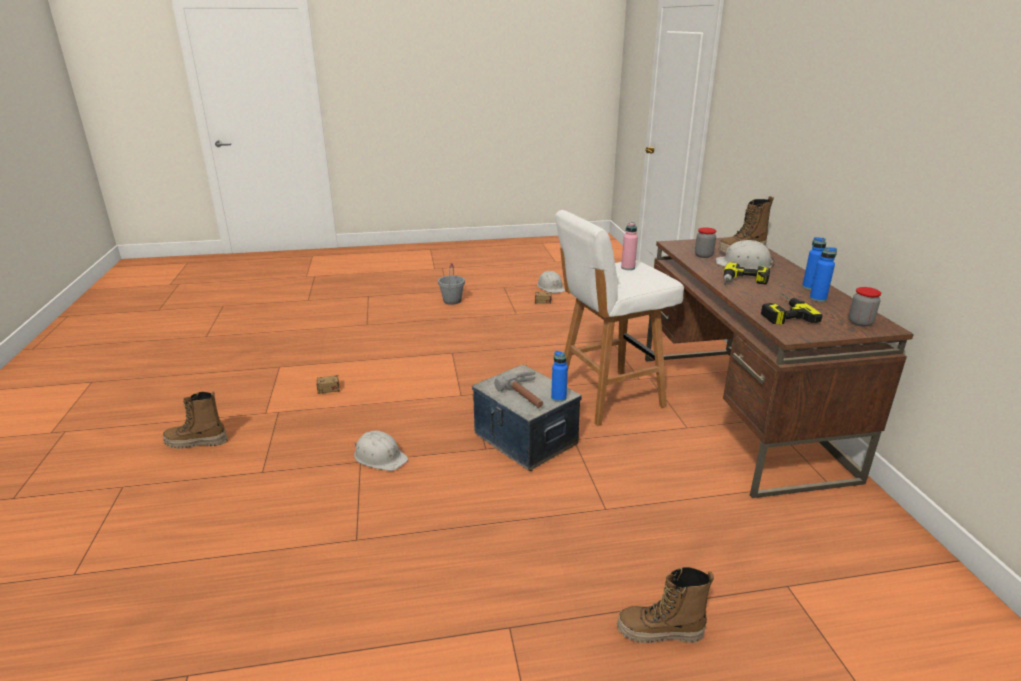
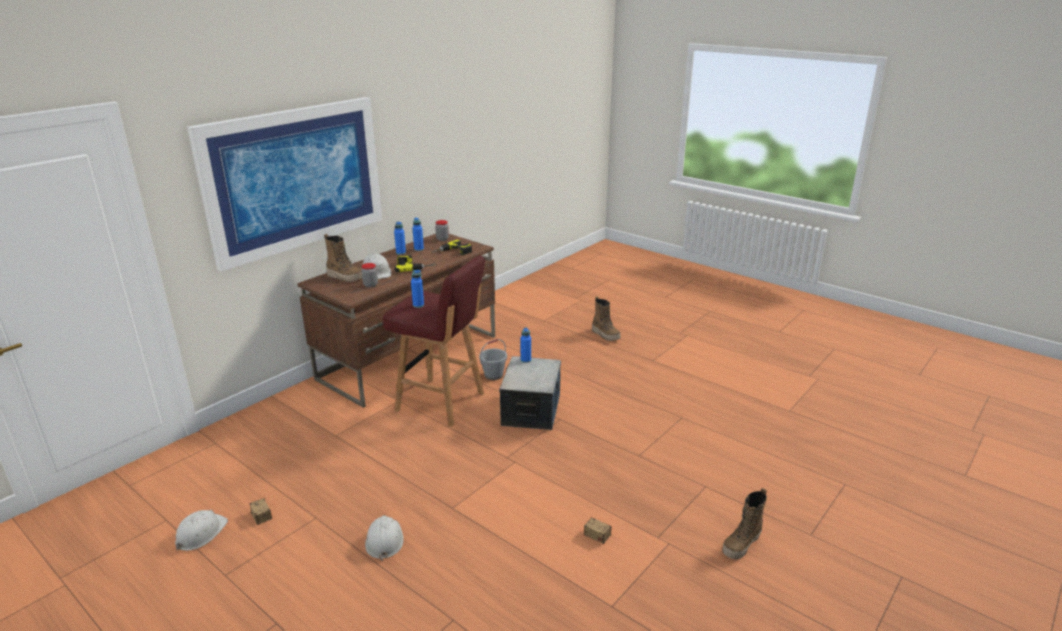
camera: 130 degrees left, 0 degrees up
(196, 443) = (741, 545): boot -> boot turned 90 degrees clockwise
(380, 457) = (623, 451): white hard hat -> white hard hat (384, 540)
(452, 301) = (313, 593): grey bucket -> grey bucket (493, 375)
(528, 395) = (536, 370): hammer -> none
(607, 397) = (442, 403): white stool -> red stool
(628, 268) = (418, 305): pink bottle -> blue bottle
(791, 117) = (295, 178): none -> picture

